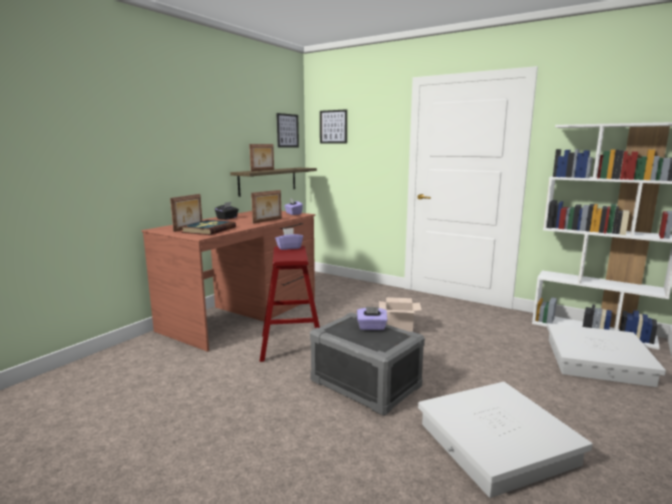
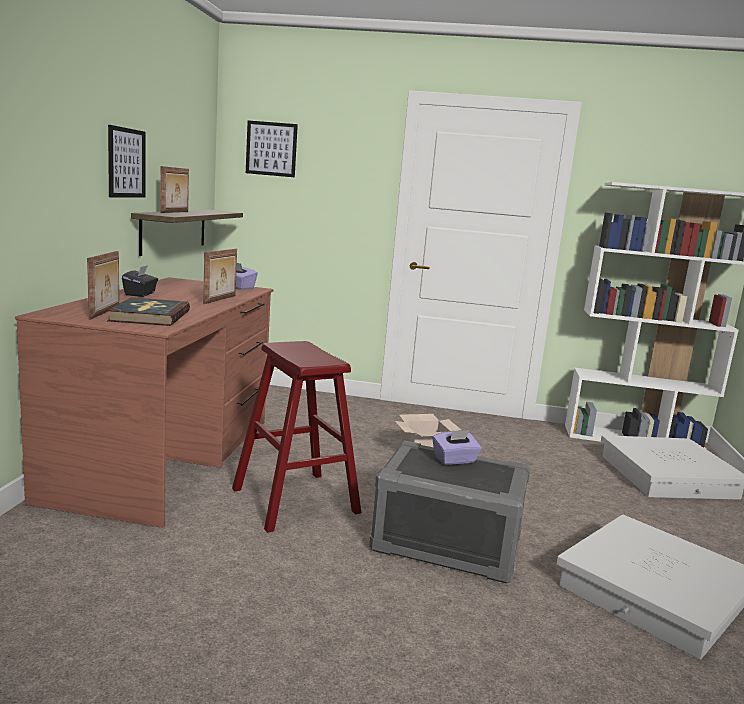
camera: 25 degrees left, 0 degrees up
(287, 130) = (198, 147): picture -> picture (126, 163)
(289, 248) = (291, 345): purple tissue box -> none

